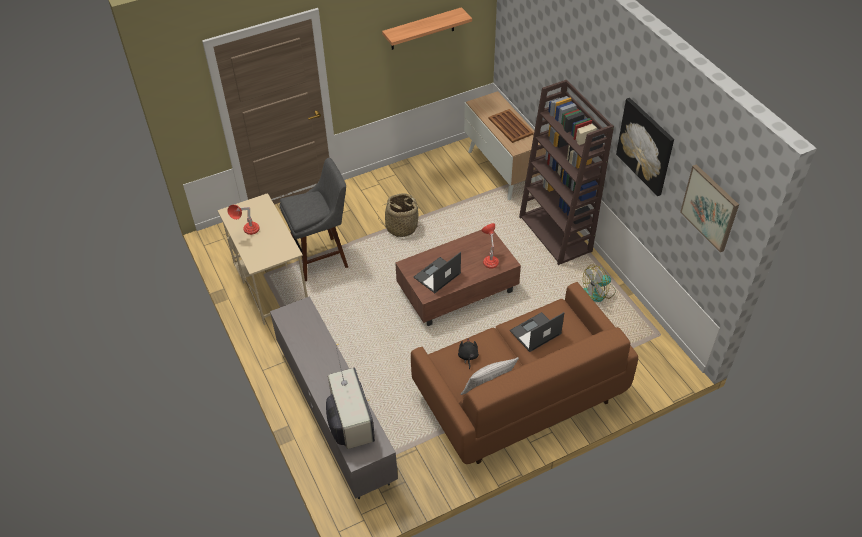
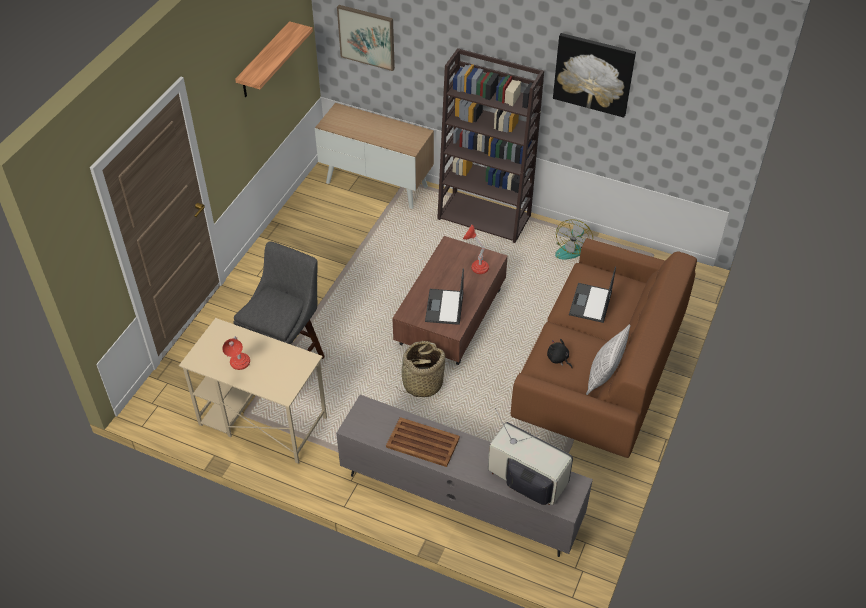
camera: 40 degrees left, 0 degrees up
(401, 227) = (336, 289): basket -> basket (422, 383)
(510, 126) = (384, 130): brown tray -> brown tray (423, 443)
(710, 207) = (698, 100): picture -> picture (367, 37)

